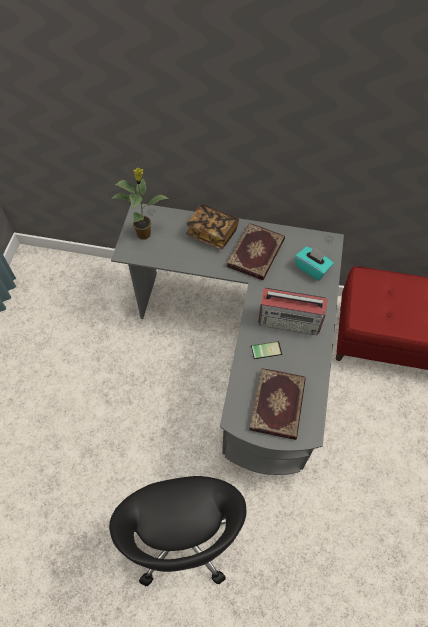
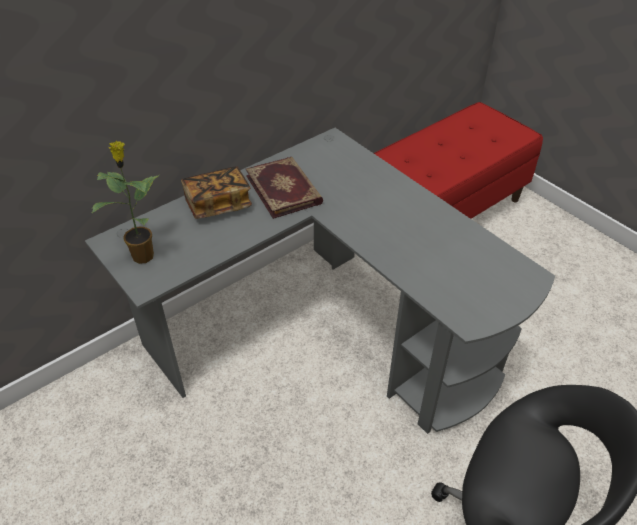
camera: 50 degrees left, 15 degrees down
(266, 348) = (405, 249): phone -> none
(278, 404) = (480, 278): book -> none
(290, 321) = (391, 213): radio -> none
(312, 268) = (348, 166): turquoise tissue box -> none

